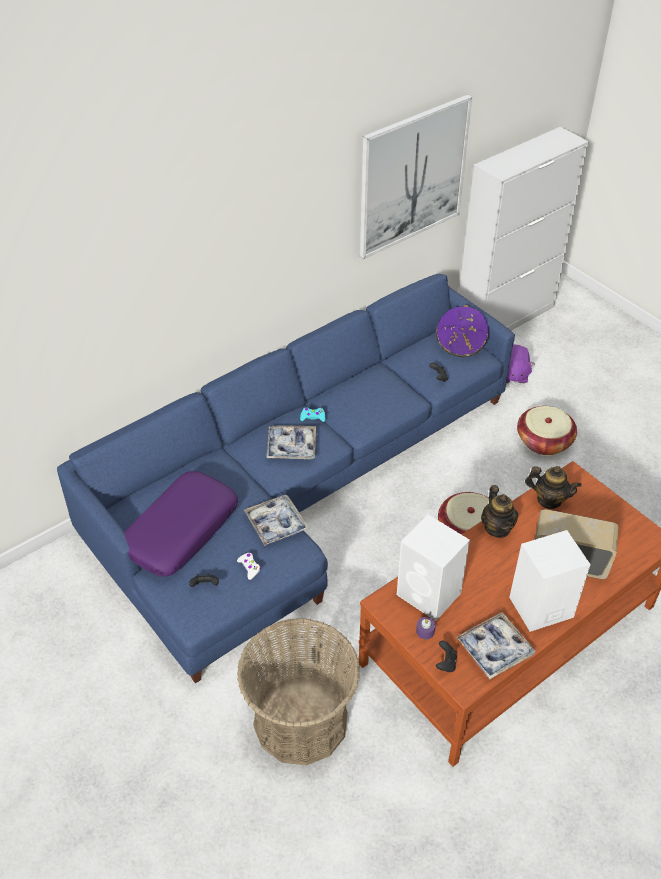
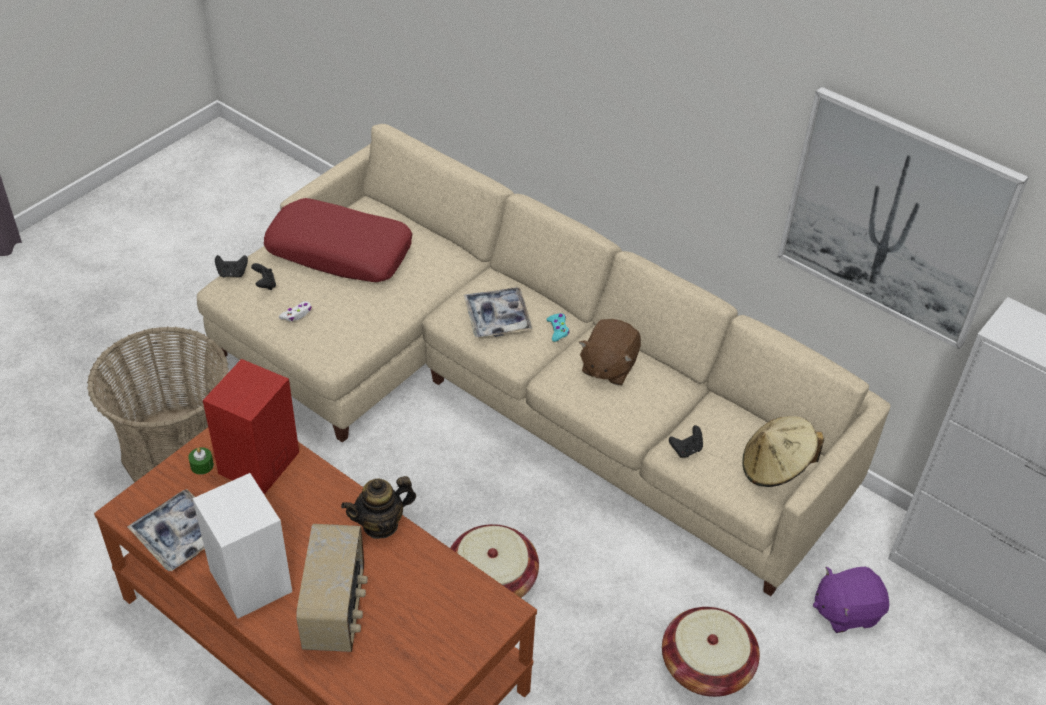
camera: 75 degrees right, 0 degrees up
(180, 530) = (340, 251): purple pillow -> red pillow
(276, 524) = (366, 325): tray -> none
(293, 490) = (512, 387): blue sofa -> beige sofa
(356, 398) = (608, 366): none -> brown plush toy
(425, 631) = (202, 465): purple candle -> green candle
(430, 595) = (258, 464): white speaker -> red speaker
(446, 663) = (157, 489): black game controller -> black game controller (232, 273)
(461, 344) = (775, 468): purple hat -> beige hat
(549, 500) = (447, 581): teapot -> none

